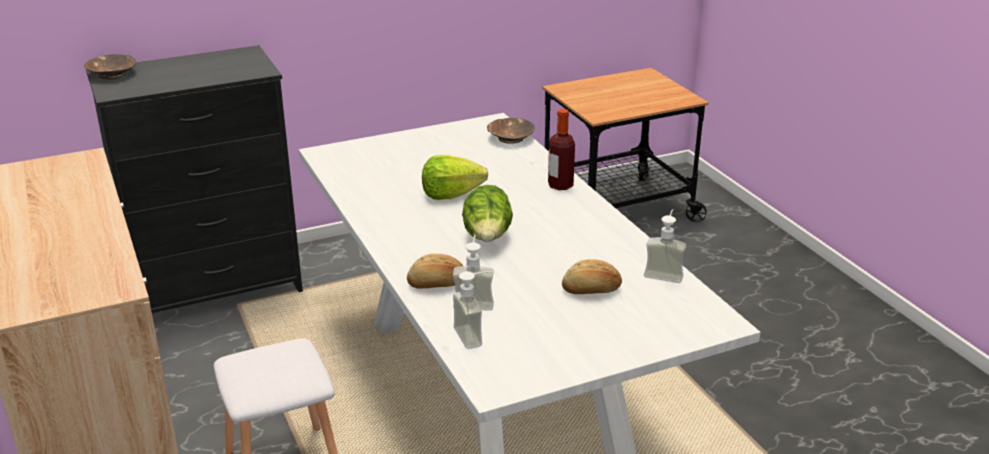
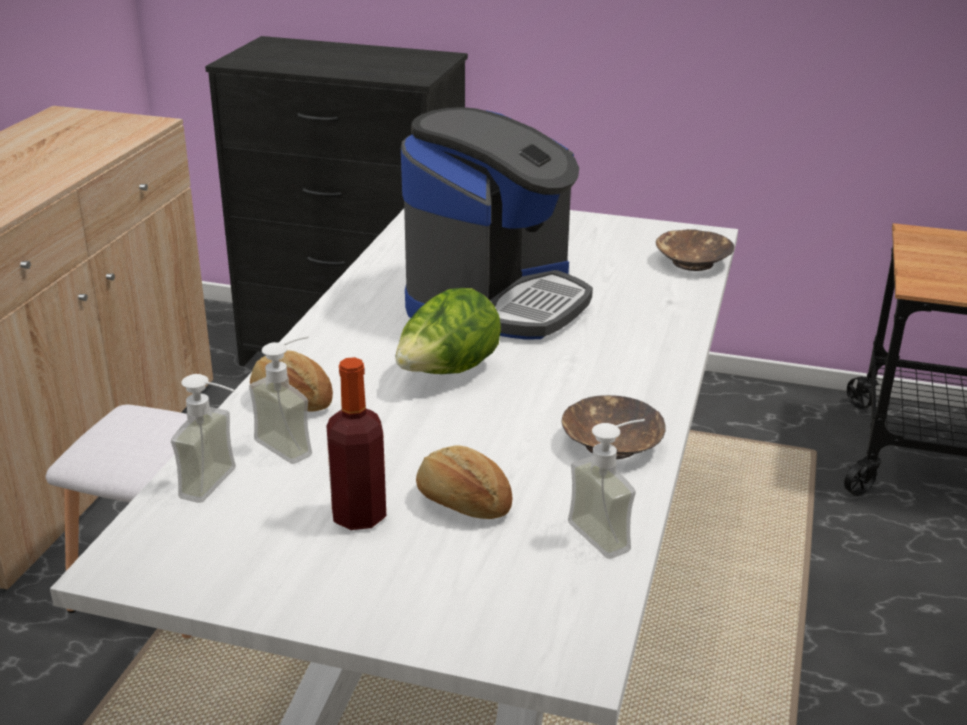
camera: 40 degrees right, 0 degrees up
(111, 74) = (271, 45): brown bowl -> brown bowl (610, 443)
(451, 195) = (496, 302): lettuce -> coffee machine
(560, 185) = (660, 345): bottle -> bottle (359, 516)

